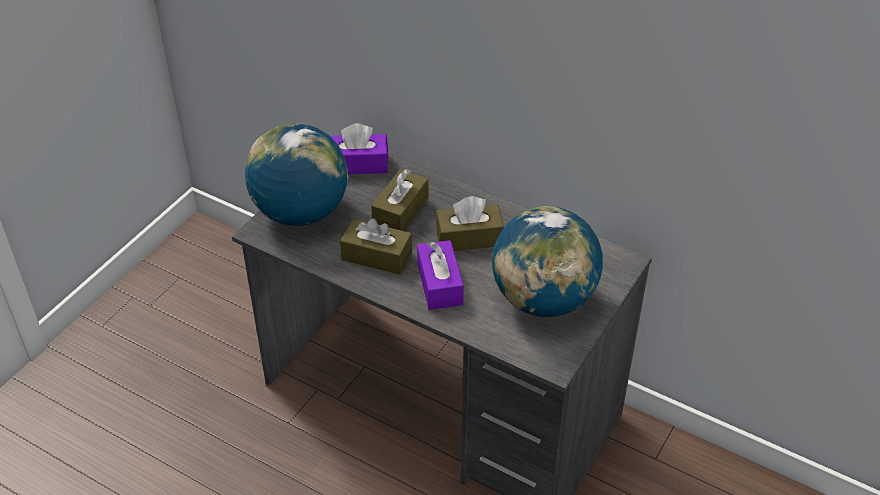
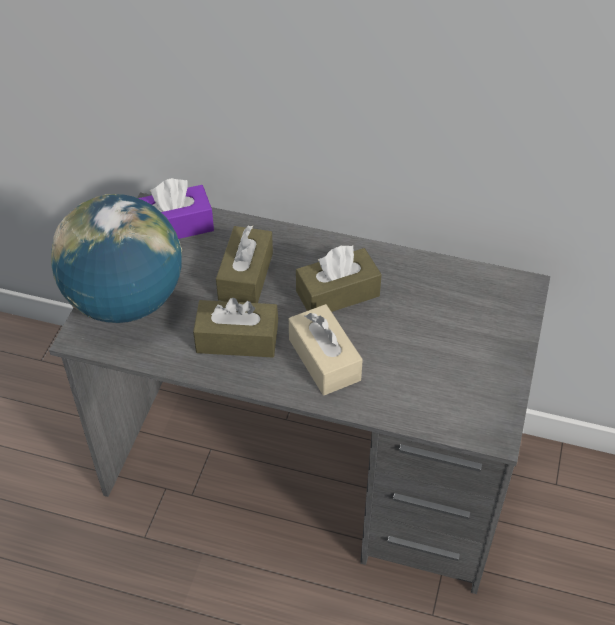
camera: 15 degrees left, 5 degrees up
(439, 284) = (324, 359): purple tissue box -> beige tissue box
(543, 299) = (451, 353): globe -> none

